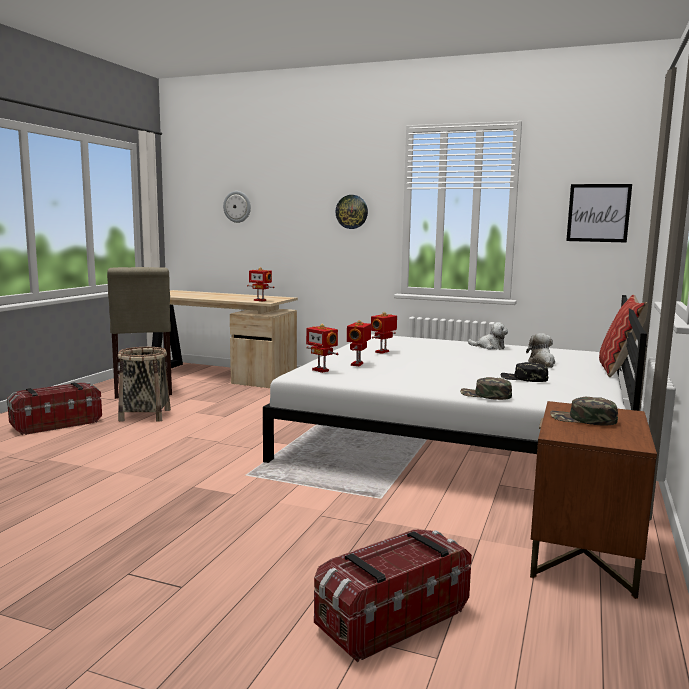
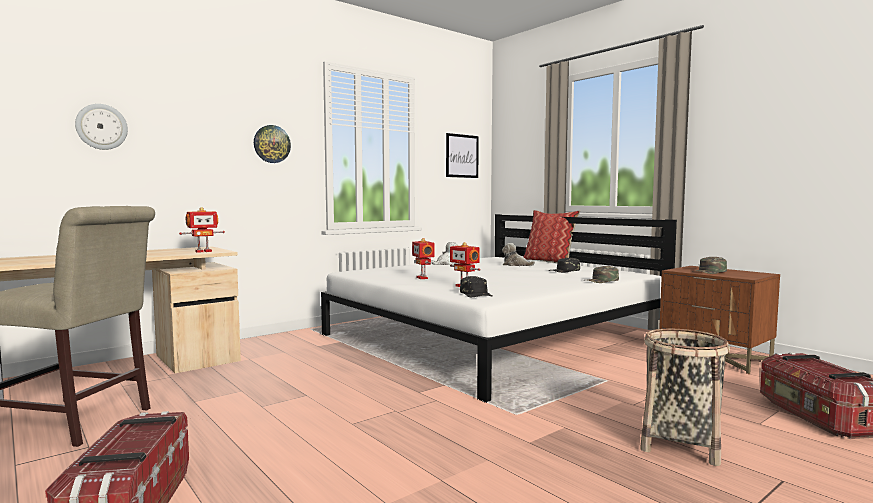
camera: 60 degrees left, 5 degrees down
(145, 415) = (217, 436): basket -> basket (681, 444)
(321, 370) = (476, 294): toy robot -> black cap

